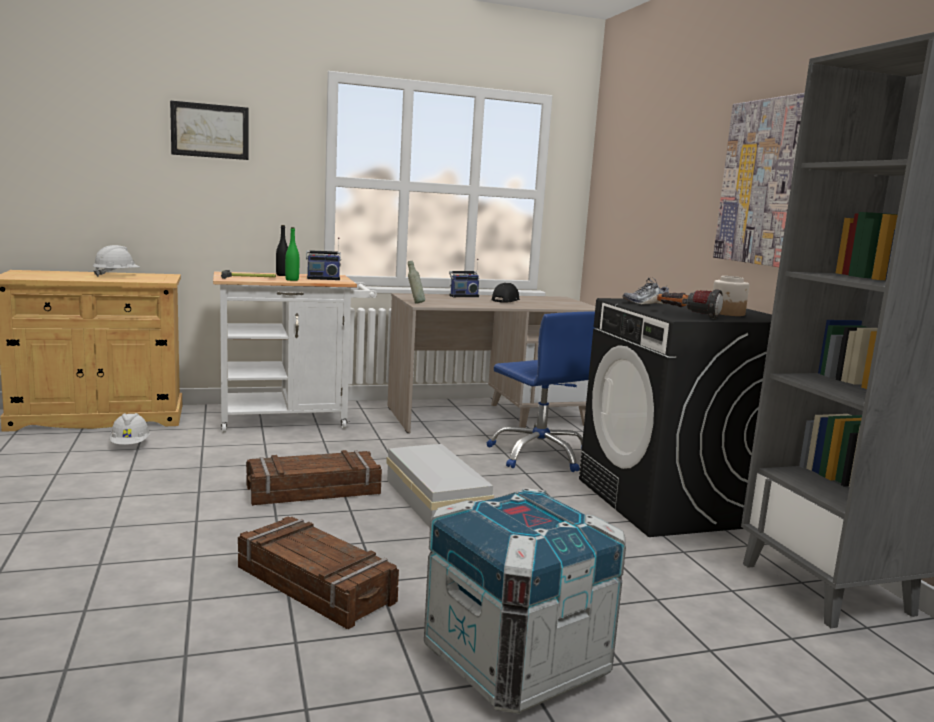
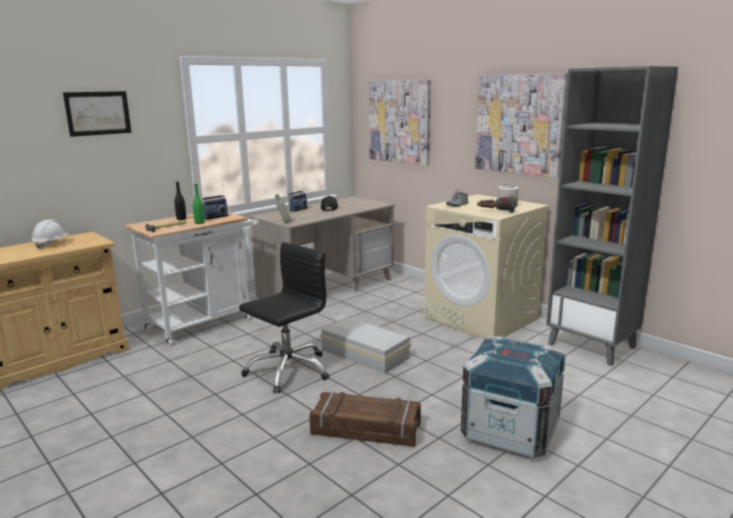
camera: 25 degrees left, 5 degrees up
(130, 445) = (114, 375): white hard hat -> none
(313, 491) = (288, 370): crate -> black office chair
(540, 454) = (386, 307): blue office chair -> none
(637, 187) = (399, 121): none -> picture
(670, 502) = (482, 318): black washing machine -> beige washing machine

